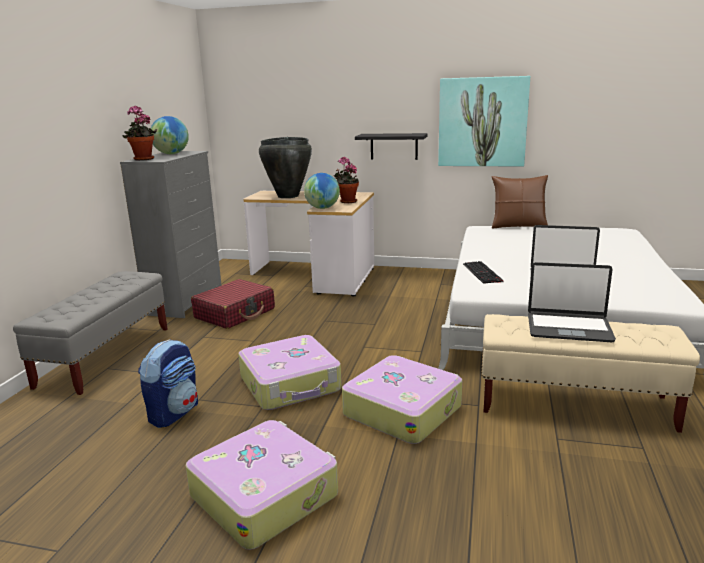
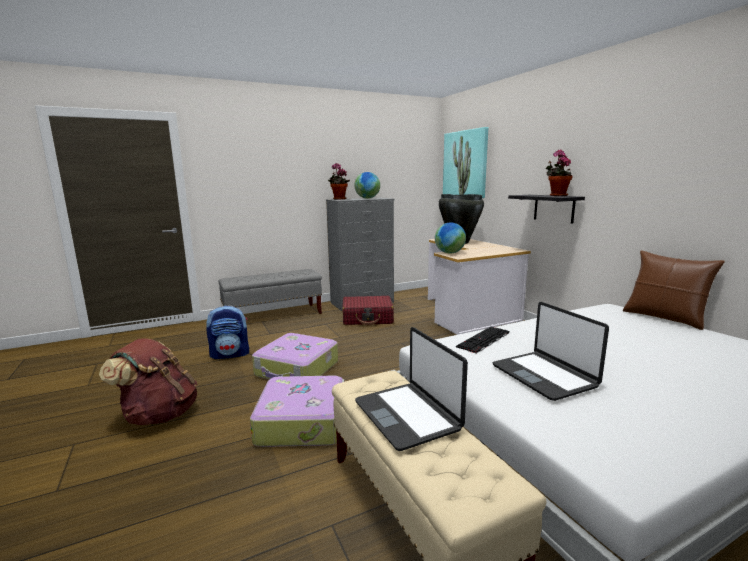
camera: 50 degrees right, 5 degrees down
(265, 494) = (159, 415): suitcase -> brown backpack
(347, 202) = (482, 252): potted plant -> potted plant (557, 196)
(482, 122) = (644, 186): picture -> picture (465, 164)

